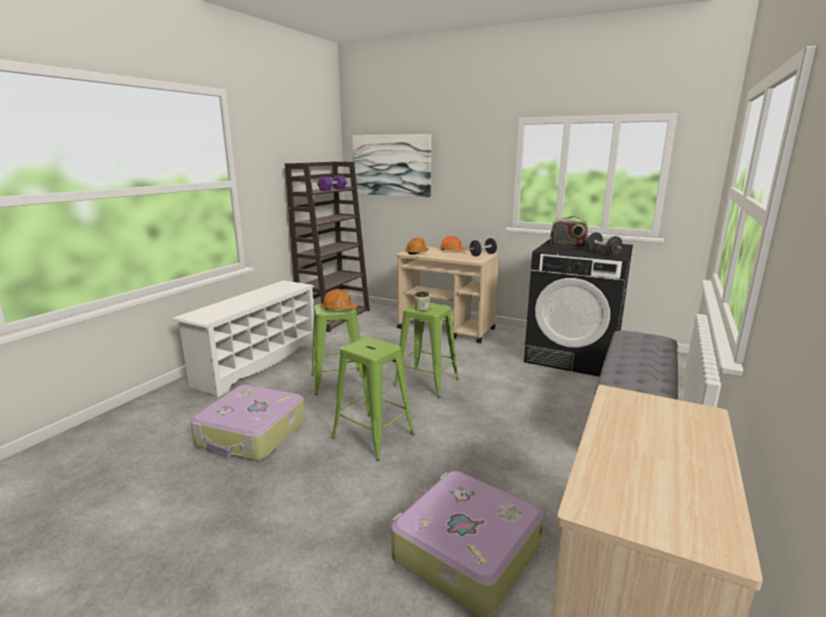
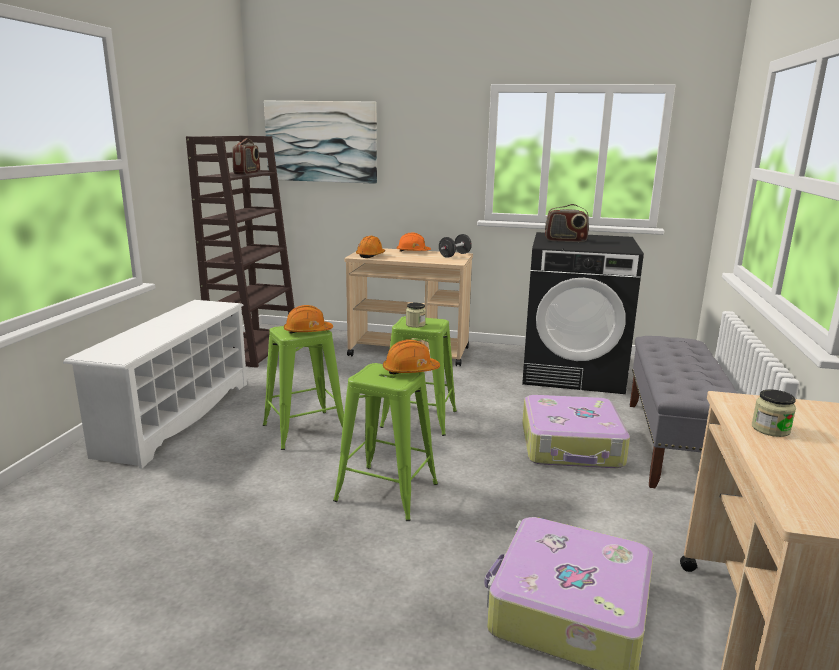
camera: 15 degrees left, 0 degrees up
(252, 434) = (220, 511): suitcase -> suitcase (571, 446)
(332, 189) = (247, 173): purple dumbbell -> radio
(390, 345) = (410, 371): none -> orange hard hat
(602, 253) = (612, 247): black dumbbell -> none
(626, 424) = (770, 429): none -> jar

